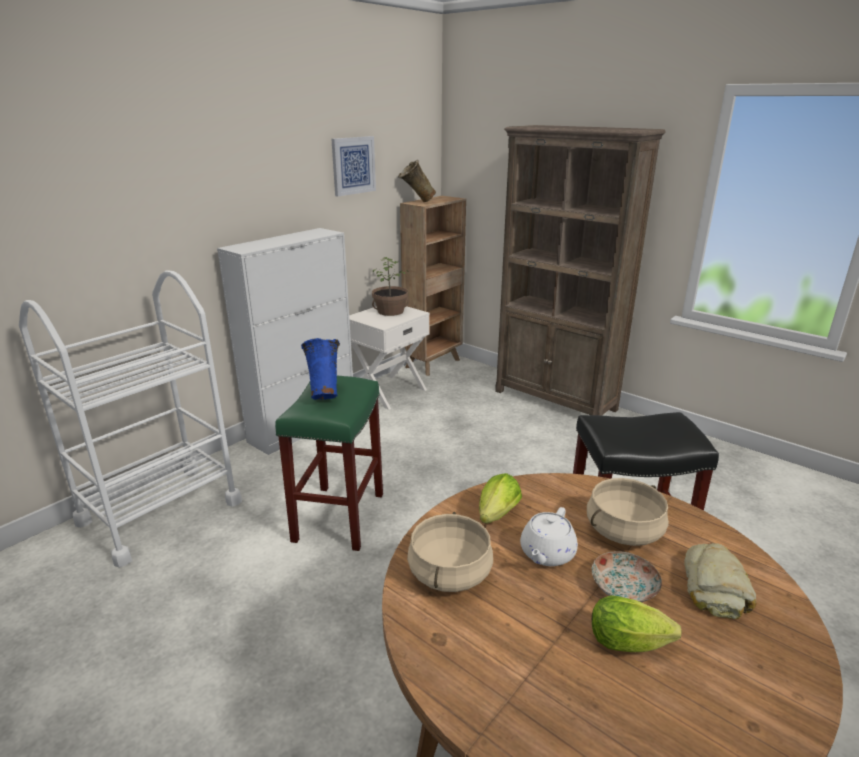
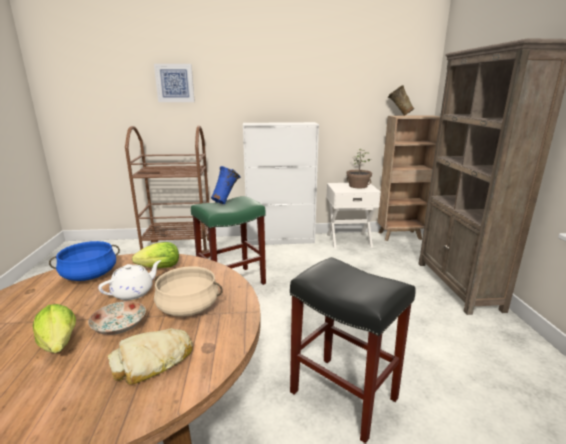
camera: 45 degrees right, 5 degrees down
(160, 512) = (179, 248): white cart -> brown cart
(353, 165) = (350, 86): picture -> picture (175, 83)
(449, 572) = (90, 275): beige cooking pot -> blue cooking pot
(546, 553) = (134, 292): white teapot -> white teapot turned 150 degrees clockwise

